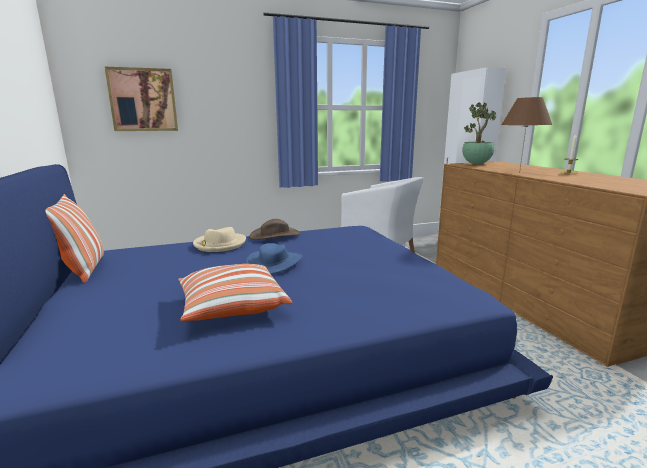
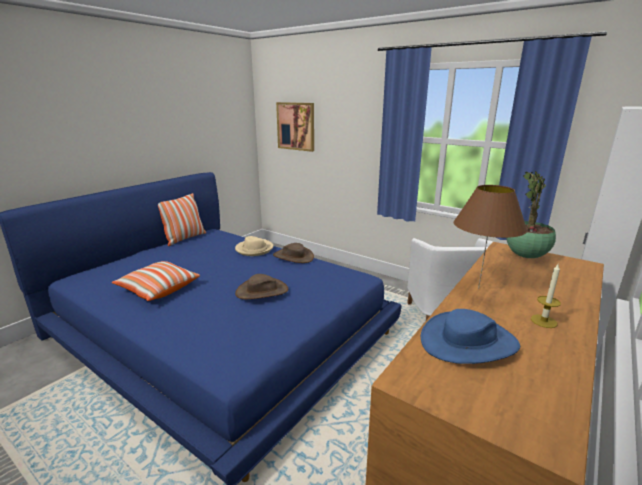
camera: 55 degrees right, 5 degrees up
(275, 263) = (233, 276): blue hat -> blue hat (468, 342)
(336, 258) = (262, 291): none -> brown hat

